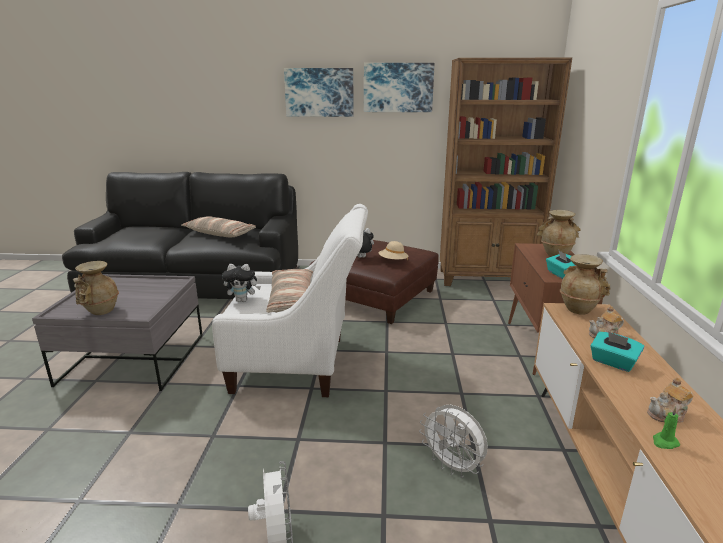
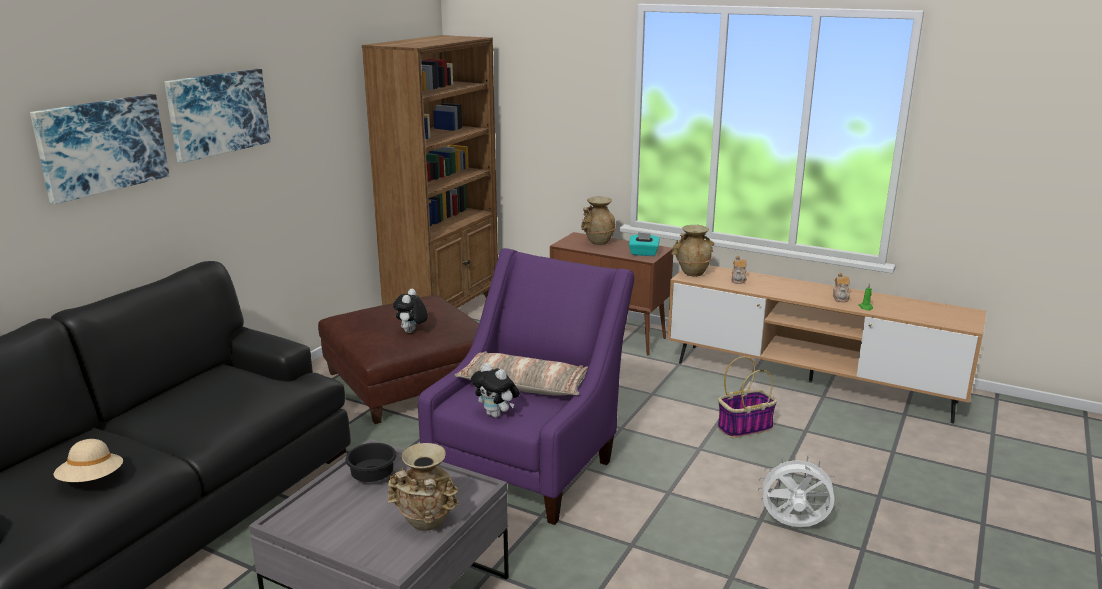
camera: 65 degrees left, 0 degrees up
(155, 287) = (373, 475): none -> black bowl
(219, 234) = (203, 396): pillow -> none
(243, 300) = (496, 415): plush toy -> plush toy turned 105 degrees clockwise
(300, 364) = (529, 465): white armchair -> purple armchair
(393, 261) = (446, 319): beige hat -> beige hat (92, 480)
(398, 87) = (310, 89): picture -> picture (101, 146)
(453, 466) = (745, 427): white fan -> basket
(613, 362) = (777, 290): turquoise tissue box -> none

